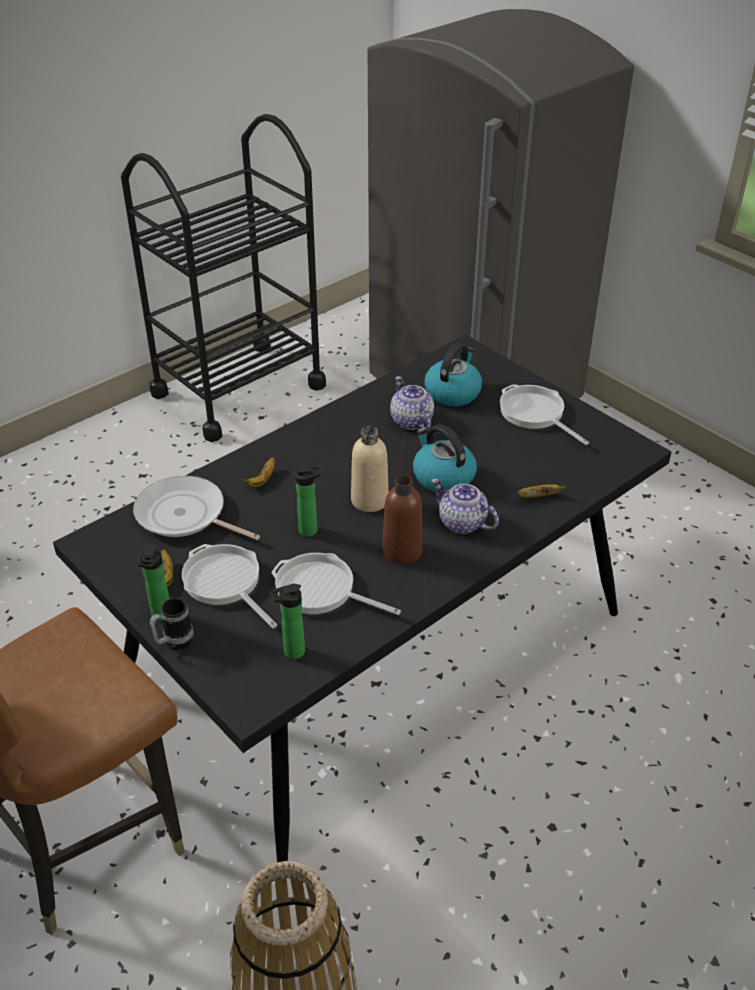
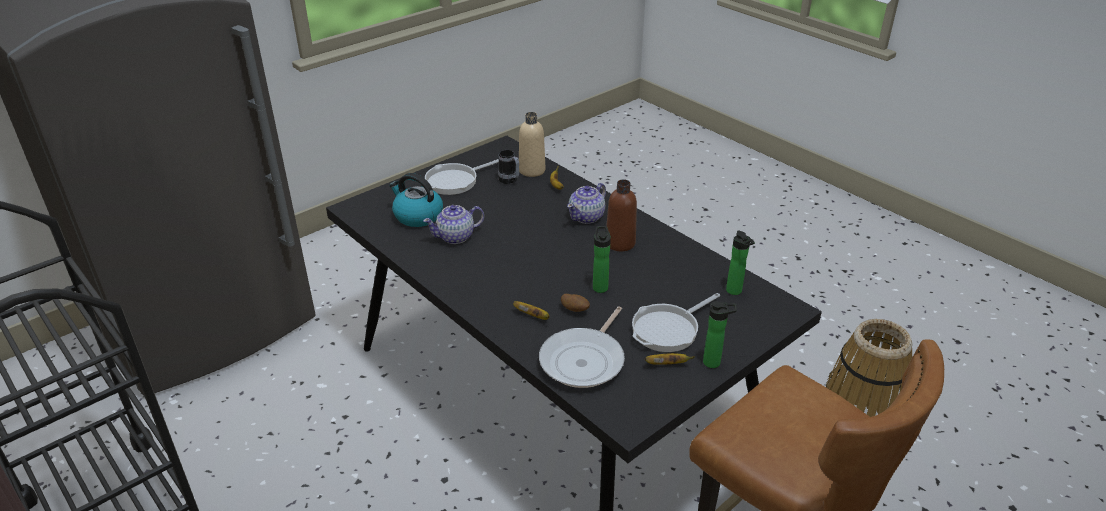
camera: 90 degrees left, 5 degrees down
(174, 643) = (741, 352): mug -> mug (510, 181)
(269, 510) = (575, 310): none -> potato
(320, 590) = (668, 280): frying pan -> none
(369, 500) = (561, 258): beige bottle -> beige bottle (532, 170)
(442, 477) = (532, 224): kettle -> none

